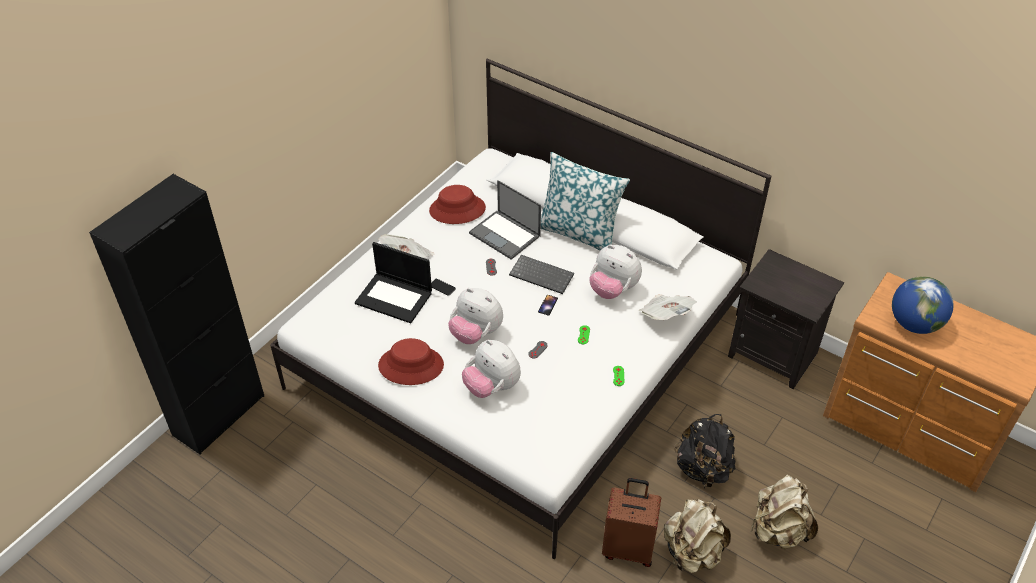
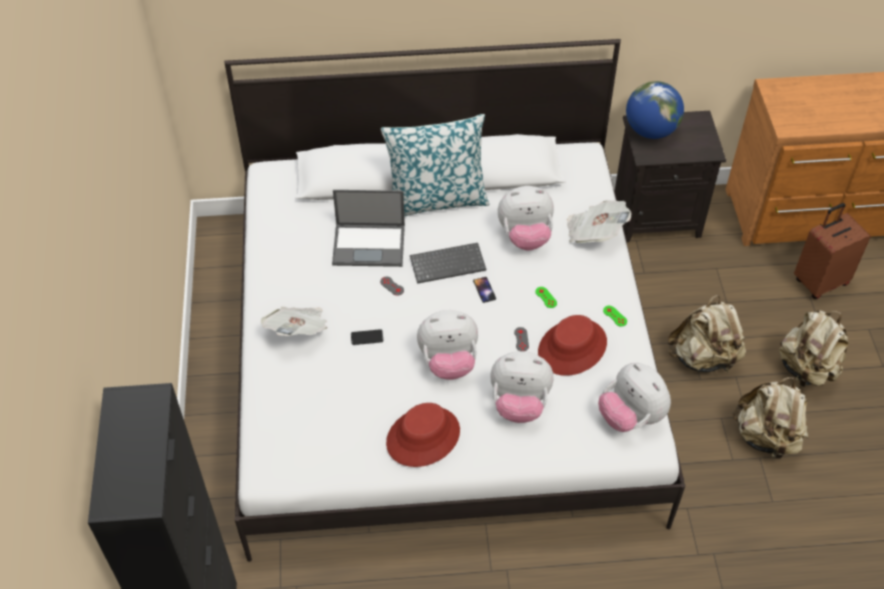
camera: 40 degrees left, 5 degrees up
(395, 297) = (332, 379): laptop -> none
(457, 210) = (293, 248): red hat -> red hat (572, 348)
(556, 443) = (630, 416): none -> plush toy
(628, 548) = (716, 471): brown suitcase -> brown suitcase (819, 281)
(703, 469) = (703, 357): black backpack -> beige backpack
(914, 324) = (820, 113): globe -> globe (651, 131)

